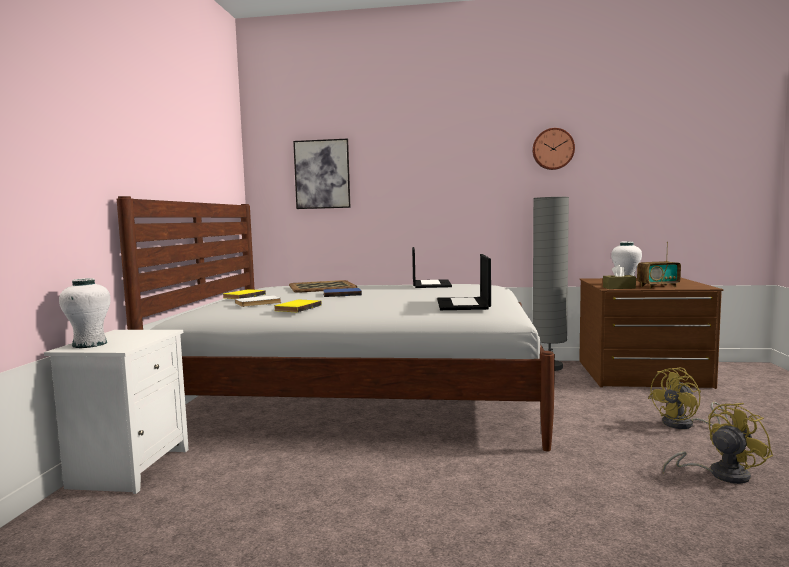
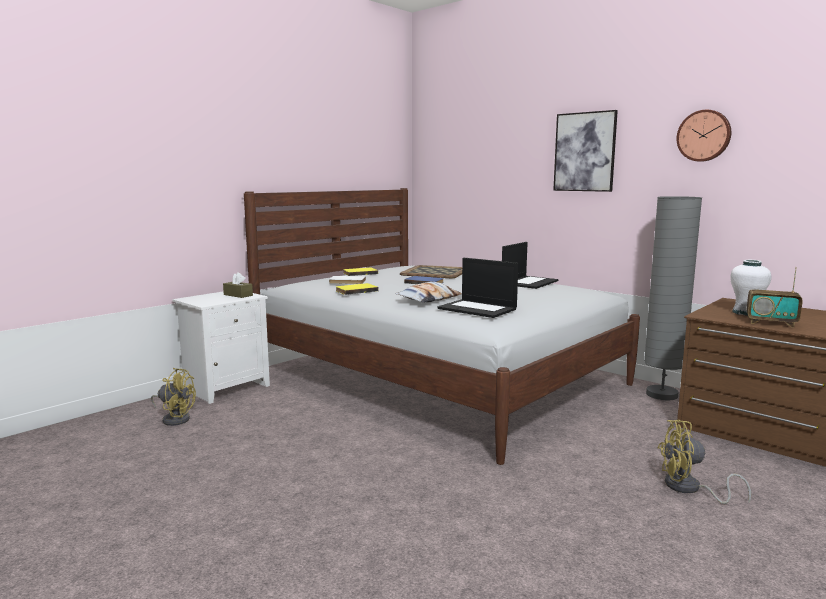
camera: 35 degrees right, 5 degrees up
(89, 344) = (200, 298): white vase -> none
(322, 174) = (470, 161): picture -> picture (584, 152)
(394, 304) = (429, 299): none -> pillow
(463, 304) = (478, 309): laptop -> laptop turned 90 degrees counterclockwise
(619, 288) = (714, 316): brown tissue box -> brown tissue box (238, 295)
(720, 474) = (620, 538): yellow fan -> yellow fan (175, 418)

